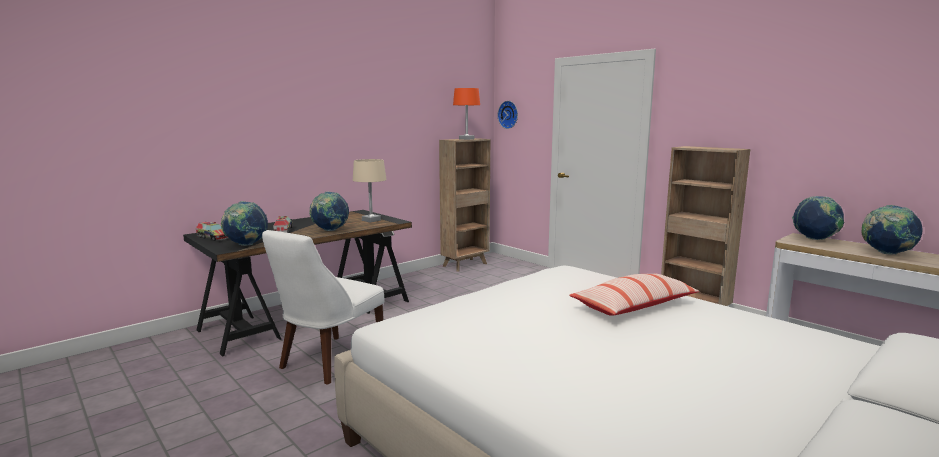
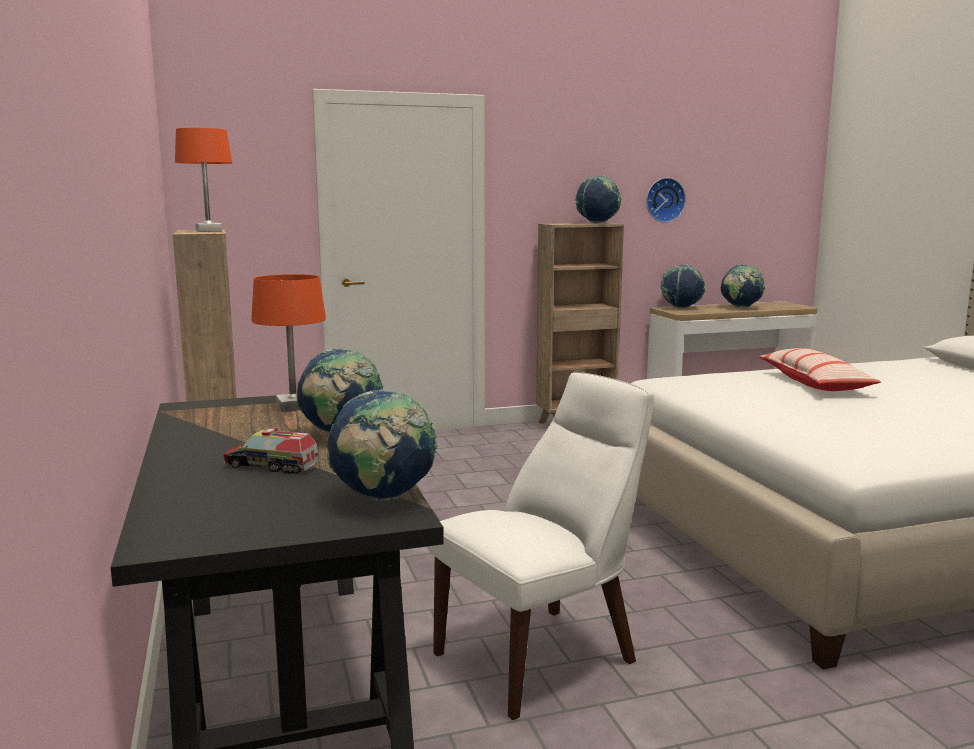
camera: 65 degrees left, 0 degrees up
(213, 238) = (236, 529): toy truck -> none
(329, 361) = (543, 655): white chair -> white chair turned 90 degrees counterclockwise
(371, 220) = (293, 407): beige table lamp -> orange table lamp
(509, 114) = (210, 183): wall clock -> wall clock (664, 200)
(722, 148) = (597, 223): none -> globe

